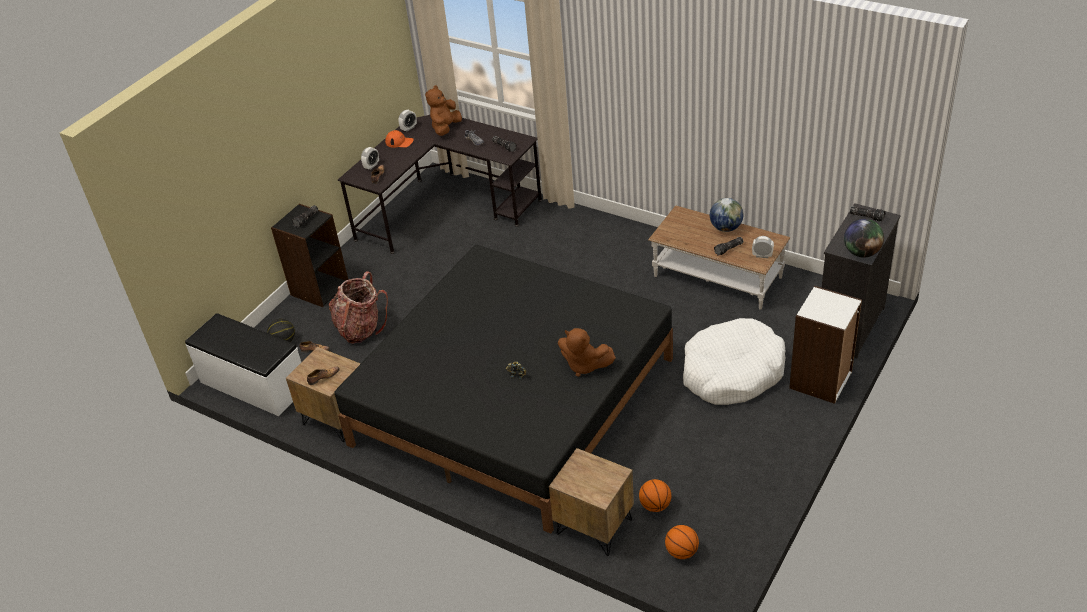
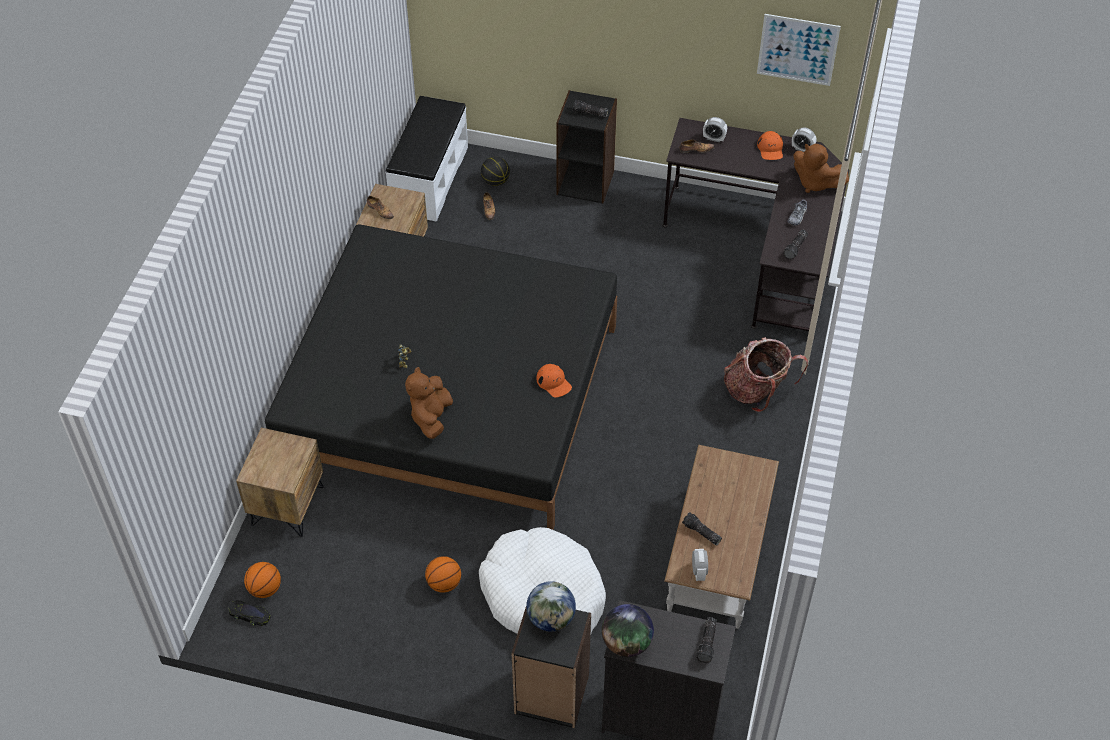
camera: 70 degrees right, 10 degrees up
(361, 328) = (531, 236): backpack -> backpack (757, 391)
(371, 59) = (797, 49): none -> picture
(445, 128) = (815, 182): brown plush toy -> brown plush toy turned 150 degrees counterclockwise
(574, 291) = (554, 382): none -> orange cap
(655, 505) = (323, 554): basketball -> basketball (444, 583)
(707, 566) = (250, 615): none -> black toy car
(726, 228) = (745, 523): globe -> globe (551, 619)
(821, 380) = (551, 695): white bookcase -> black bookcase

